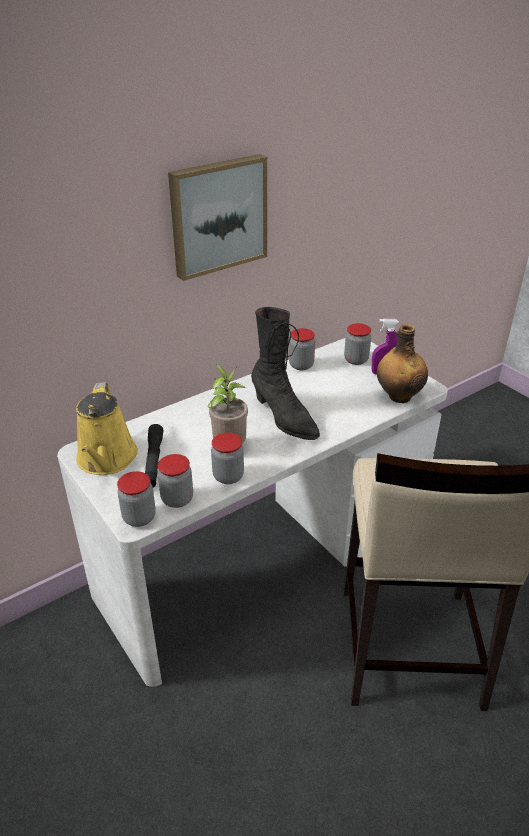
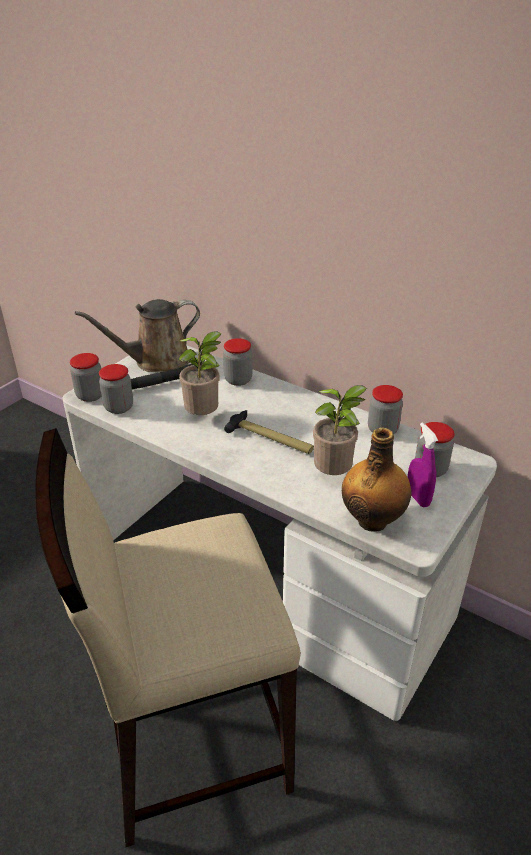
camera: 70 degrees right, 0 degrees up
(106, 460) = (157, 361): yellow watering can -> brown watering can
(217, 215) = (329, 204): picture -> none
(228, 476) = (160, 426): jar -> jar (238, 380)
(284, 418) = (270, 439): black boot -> hammer
(344, 399) = (334, 475): none -> potted plant

